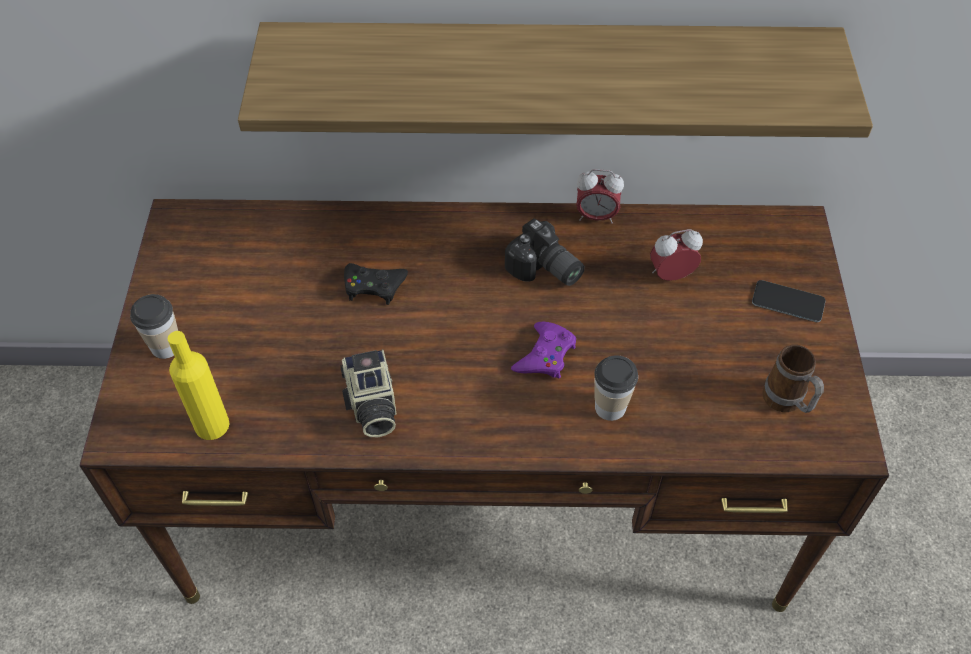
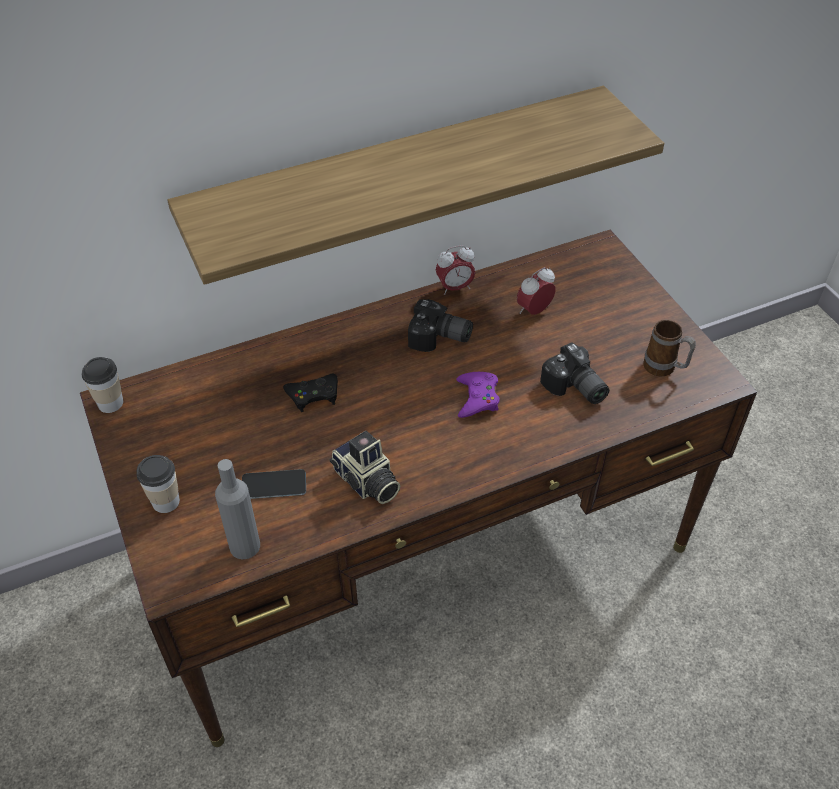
camera: 25 degrees left, 5 degrees down
(212, 425) = (245, 546): yellow bottle -> grey bottle
(610, 407) = (546, 416): cup -> cup (110, 403)
(663, 386) = (574, 389): none -> camera
(788, 302) = (625, 301): phone -> phone (274, 485)

